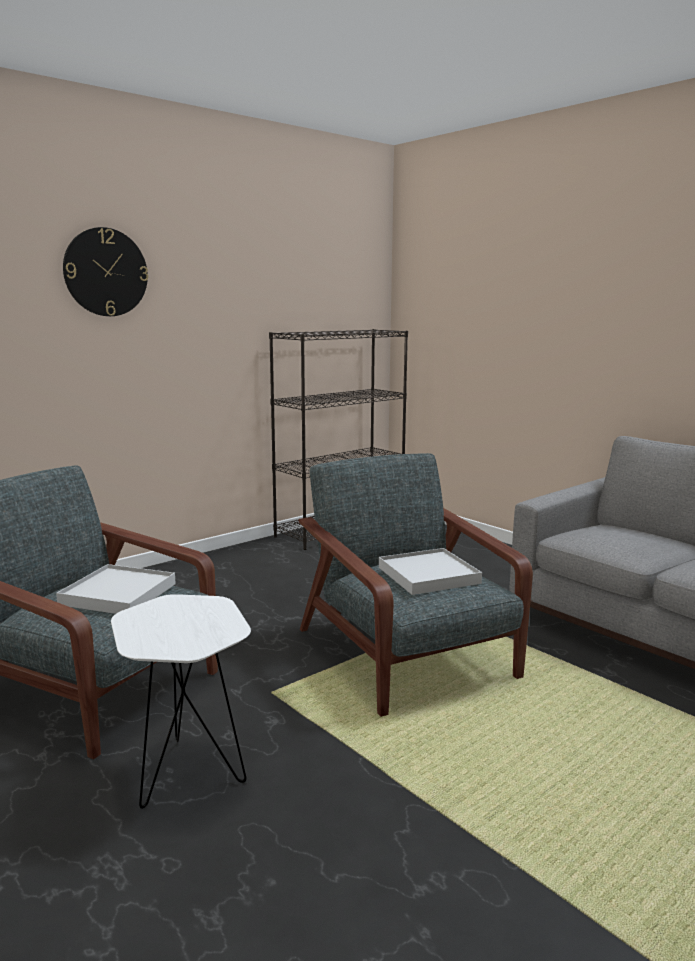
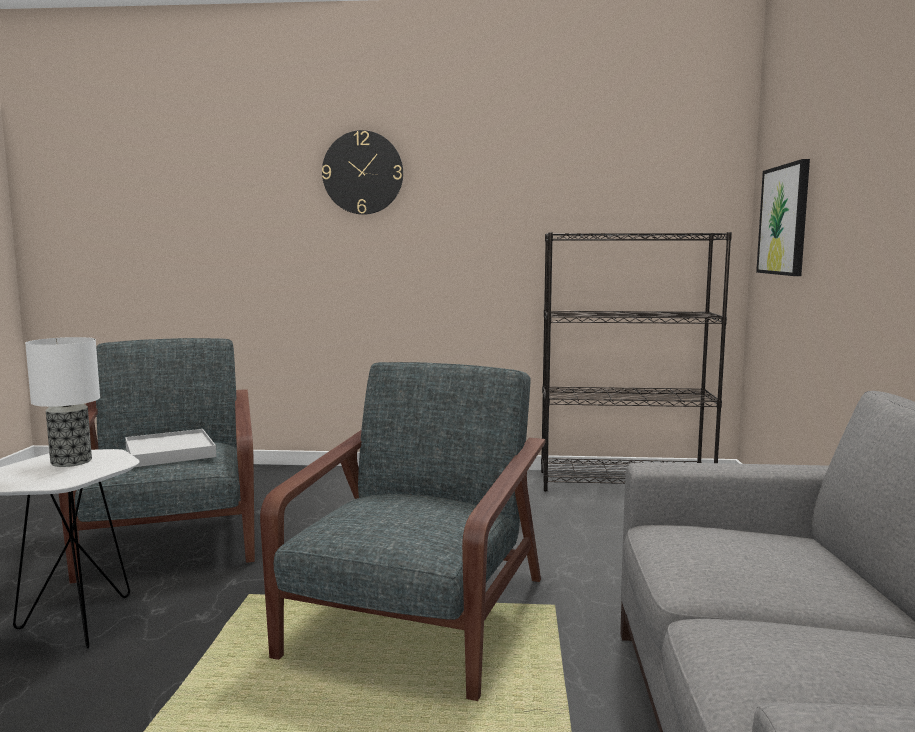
camera: 45 degrees right, 5 degrees down
(168, 616) = (72, 461): none -> table lamp
(428, 575) = (401, 514): white tray -> none
(444, 322) = (784, 220): none -> picture

